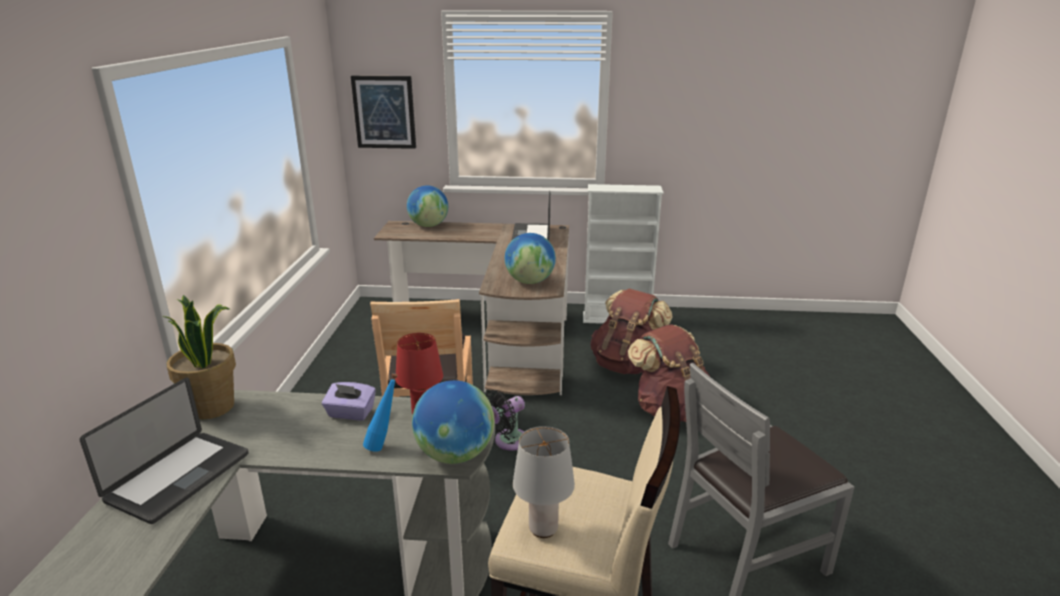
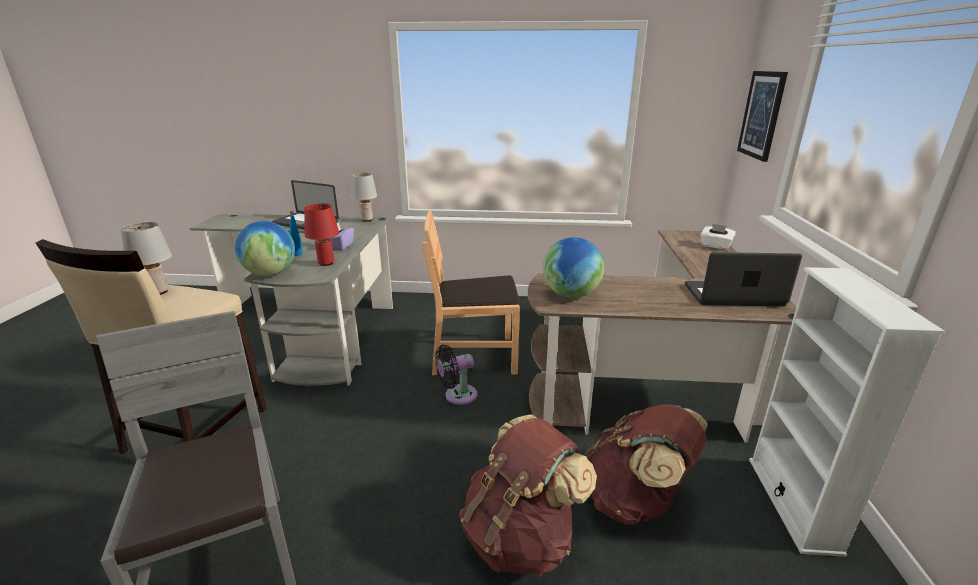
camera: 90 degrees right, 0 degrees up
(213, 407) = (367, 220): potted plant -> grey table lamp
(428, 225) = (715, 246): globe -> white tissue box
(508, 441) = (457, 396): black fan -> black fan turned 75 degrees counterclockwise

